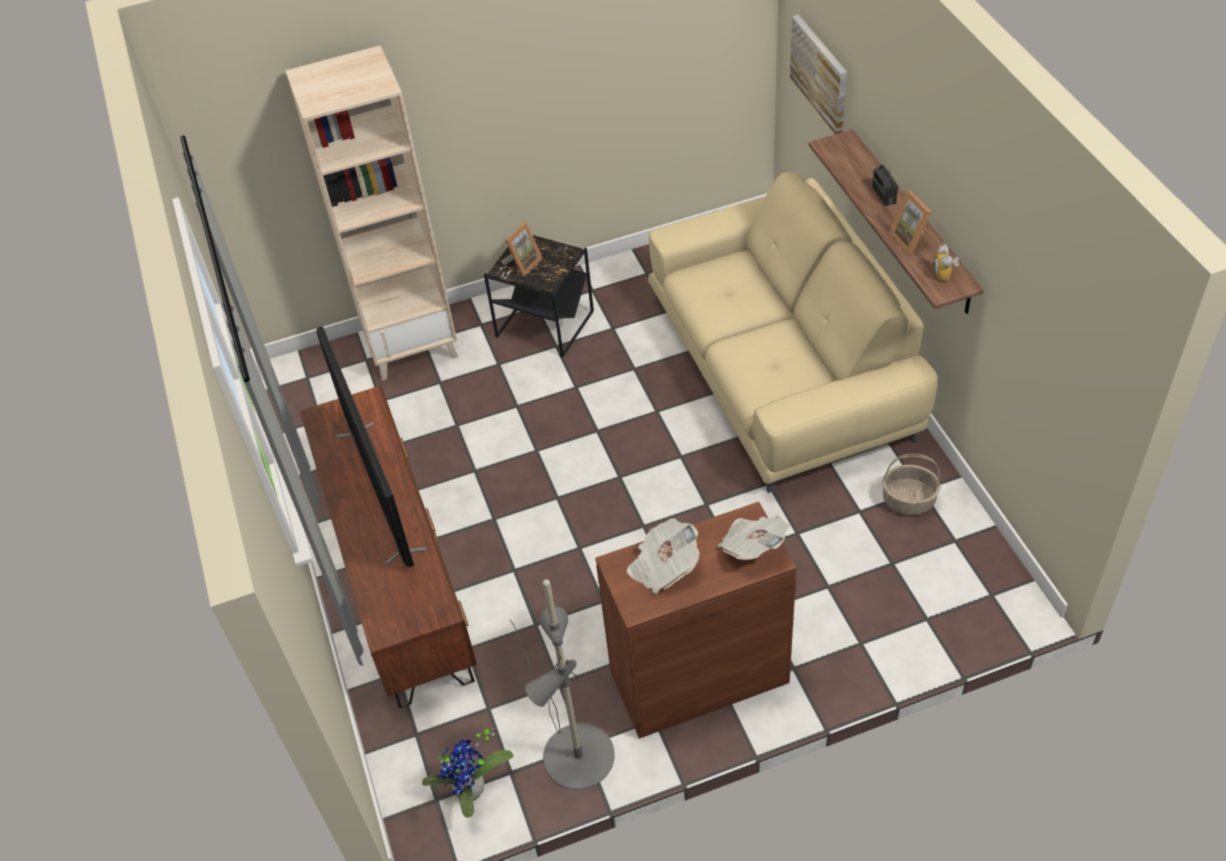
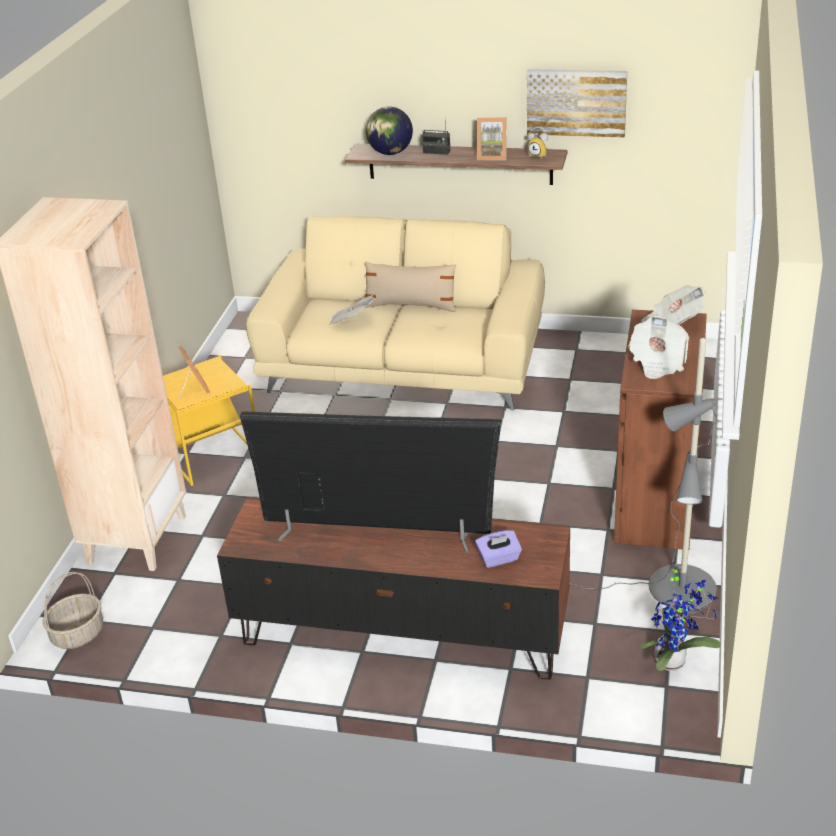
camera: 60 degrees left, 15 degrees down
(389, 591) = (499, 559): none -> purple tissue box
(544, 324) = (211, 455): black side table -> yellow side table
(725, 299) = (351, 321): none -> newspaper
(789, 324) = (410, 305): none -> beige pillow
(820, 73) = (294, 127): picture -> picture (576, 102)
(851, 164) = (390, 153): none -> globe
(909, 500) = (581, 357): basket -> basket (78, 634)

